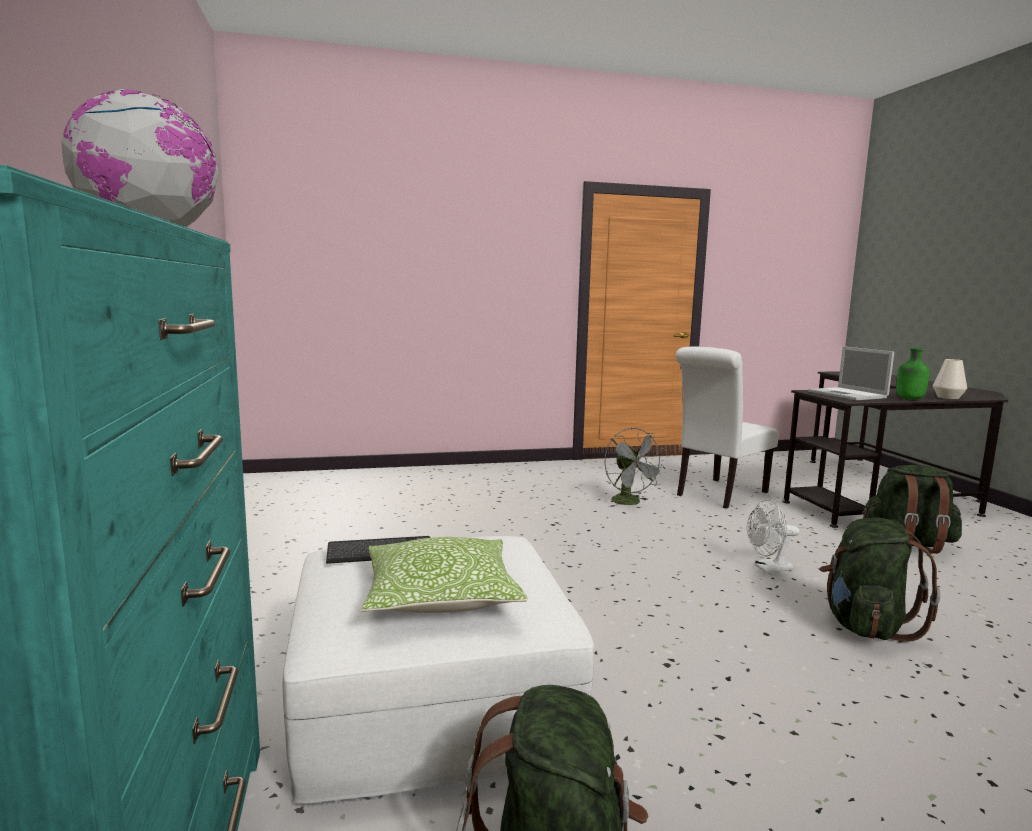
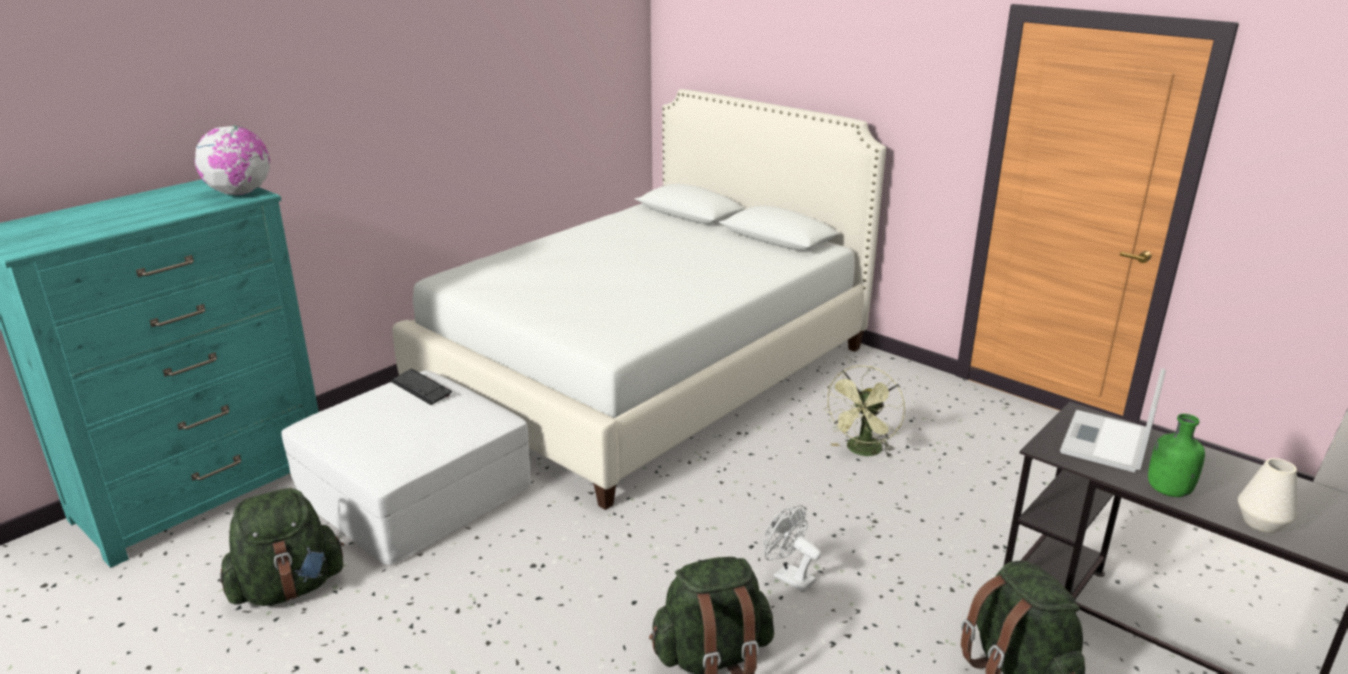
camera: 55 degrees right, 15 degrees up
(401, 522) = (647, 371): none -> white bed
(441, 596) = (377, 429): pillow -> none
(630, 503) = (862, 452): grey fan -> green fan
(718, 494) = (989, 495): white chair -> none

